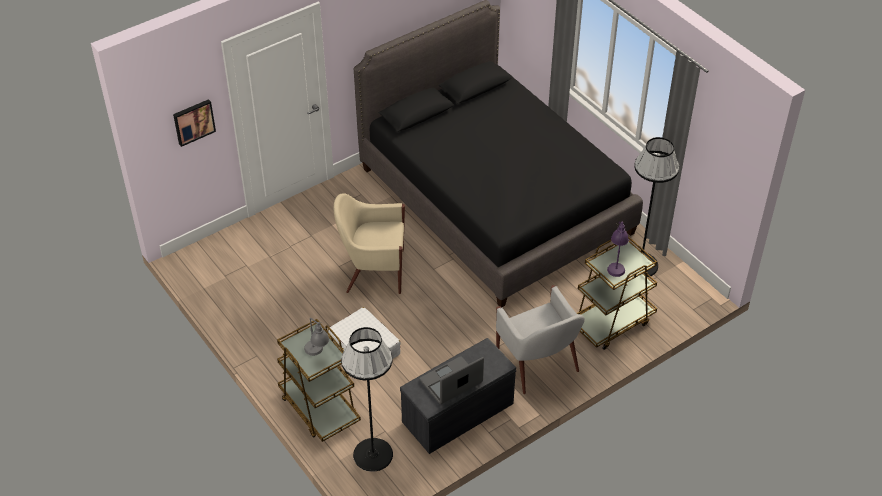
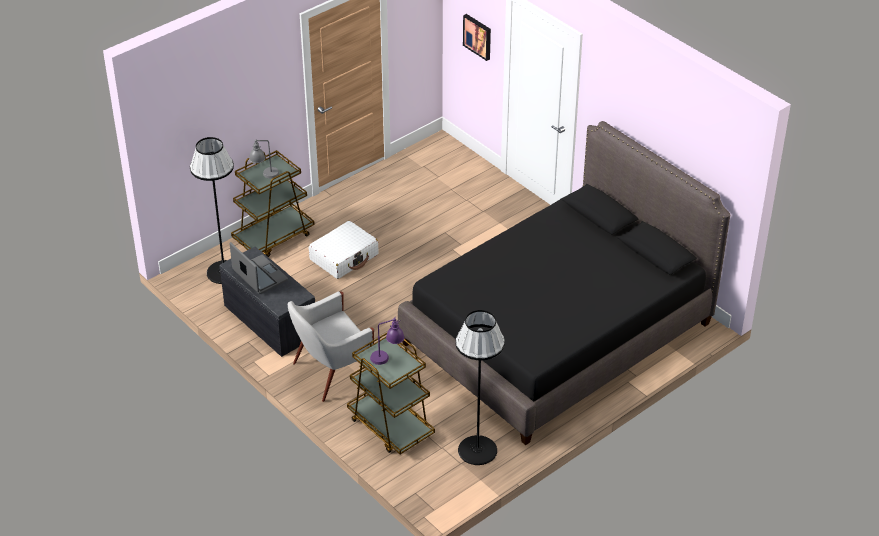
camera: 85 degrees right, 5 degrees down
(373, 271) = (441, 255): beige armchair -> none

